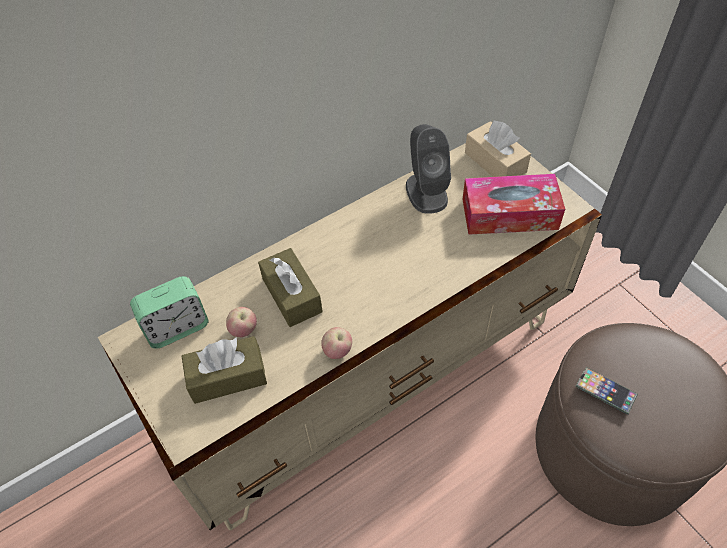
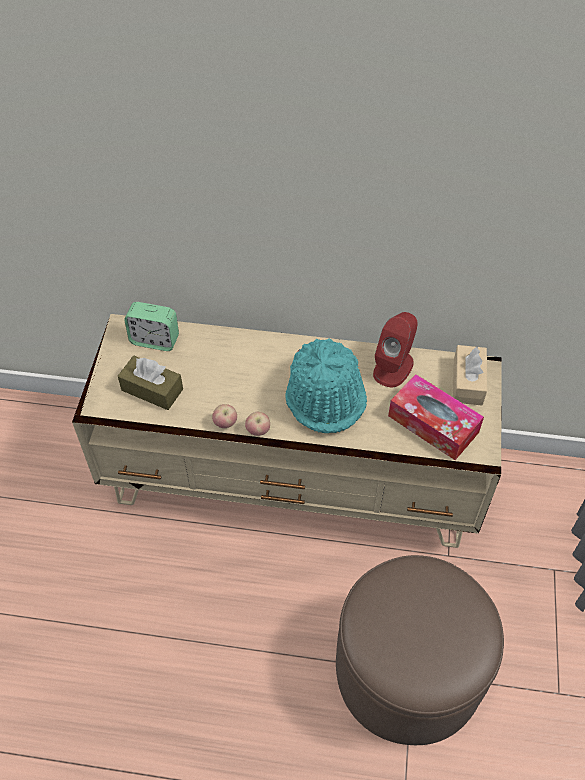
camera: 40 degrees right, 0 degrees up
(244, 330) = (187, 370): apple -> apple (258, 431)
(292, 295) = (235, 370): brown tissue box -> none
(399, 257) = (326, 396): none -> turquoise hat
(426, 192) = (393, 367): grey speaker -> red speaker
(605, 392) = (390, 598): phone -> none

